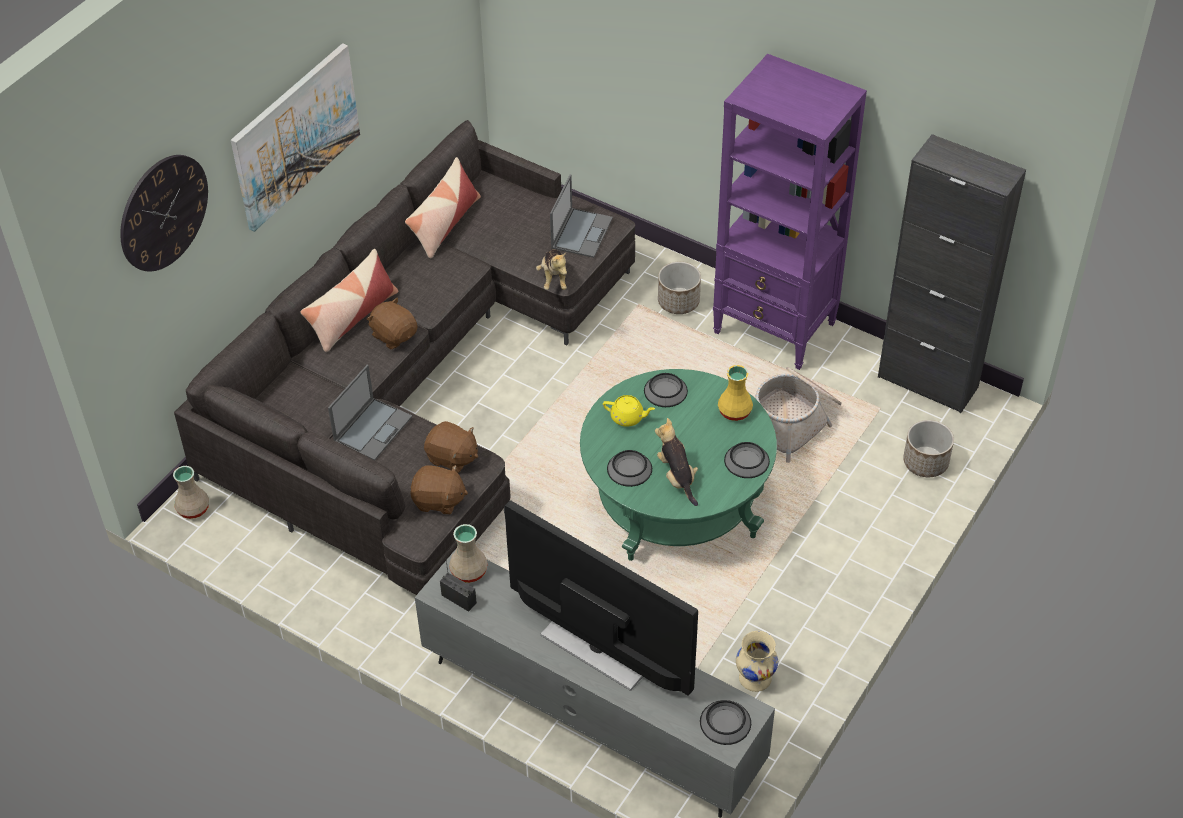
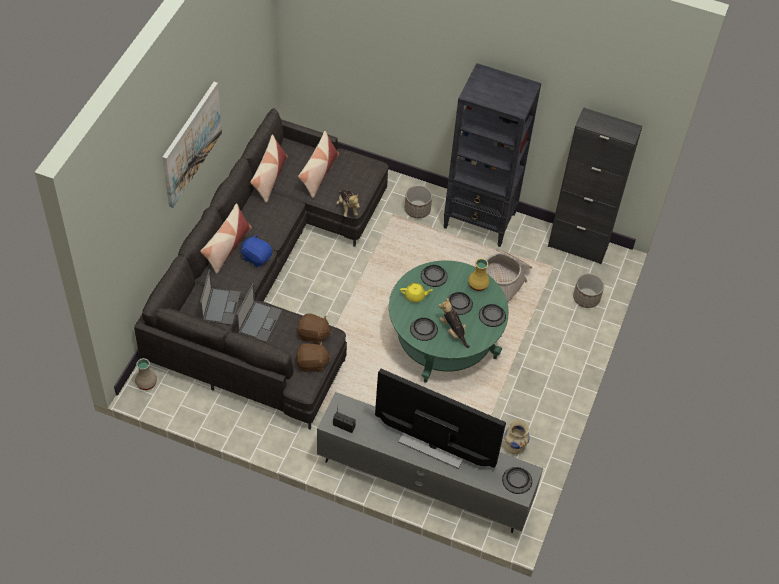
camera: 15 degrees left, 5 degrees up
(163, 212) = (131, 210): wall clock -> none
(394, 335) = (256, 257): brown plush toy -> blue plush toy
(469, 571) = (346, 408): beige vase -> none
(522, 225) = (318, 174): none -> pillow
(582, 232) = (357, 175): laptop -> laptop (221, 306)
(696, 436) = (459, 303): none -> bowl
(775, 328) = (480, 221): purple bookcase -> black bookcase

